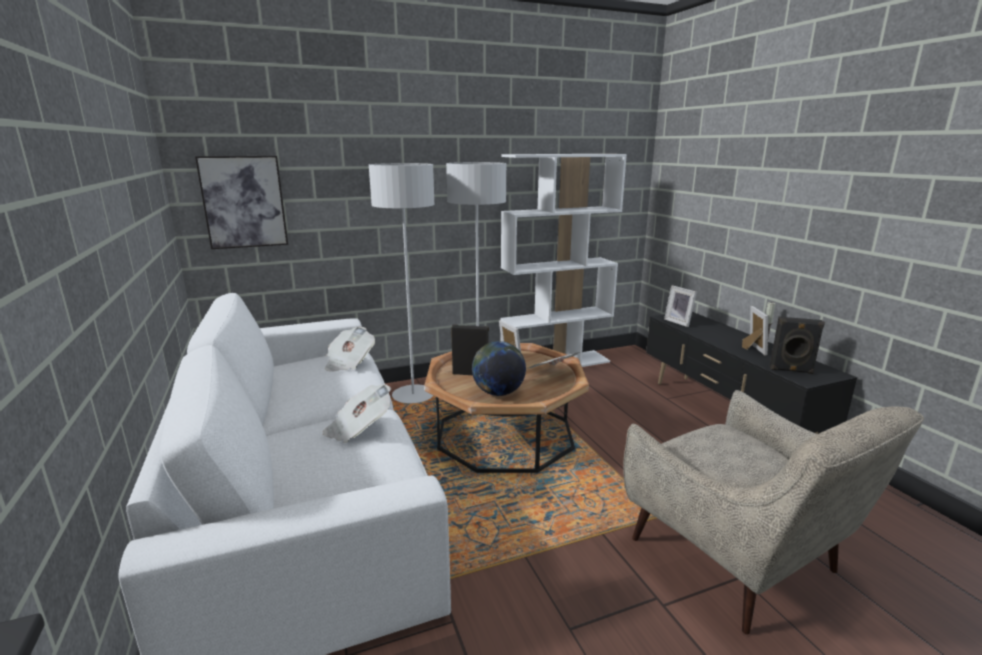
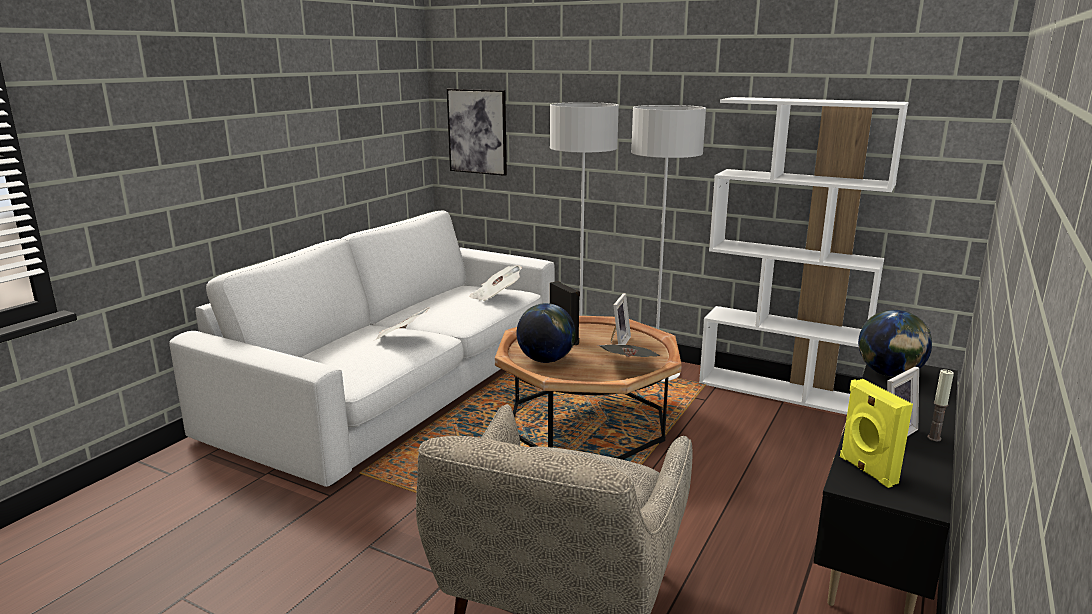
camera: 50 degrees right, 0 degrees up
(679, 322) = (889, 374): picture frame -> globe
(791, 370) = (866, 470): black speaker -> yellow speaker

